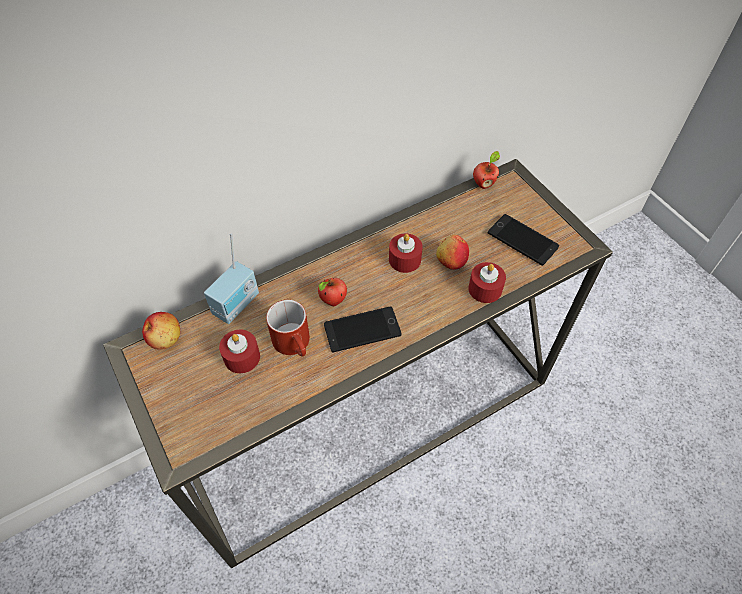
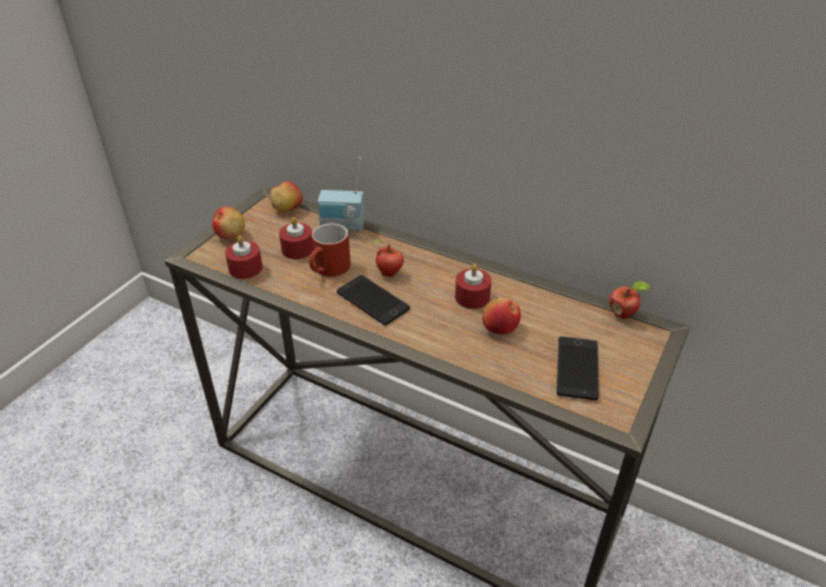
camera: 60 degrees right, 15 degrees down
(169, 408) = (231, 234): none -> apple
(485, 289) = (485, 361): red candle -> red candle (245, 268)

